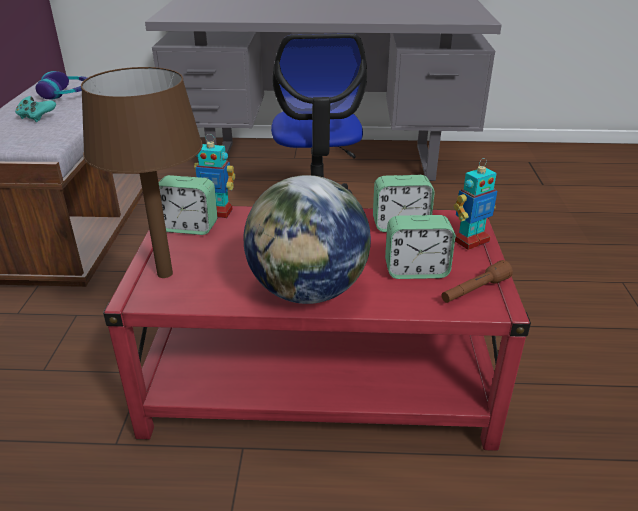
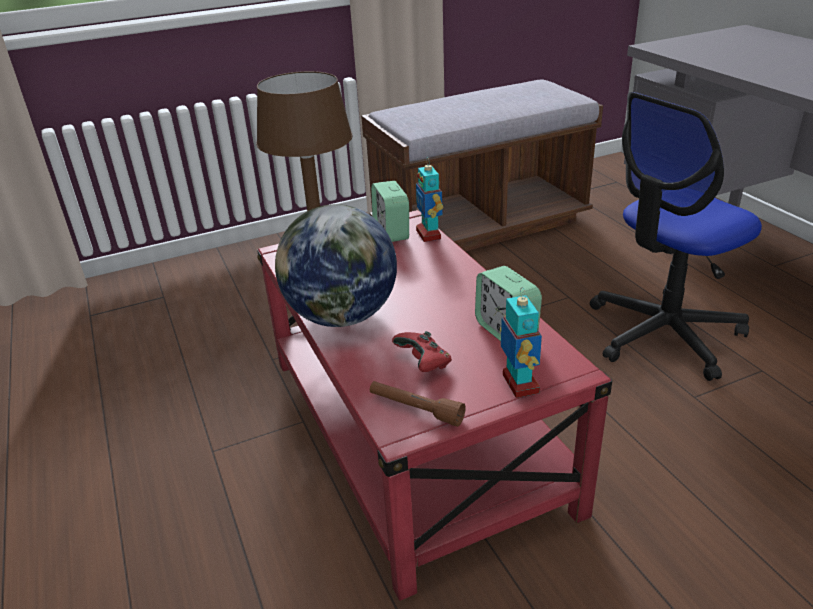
camera: 65 degrees right, 0 degrees up
(36, 117) = (455, 108): turquoise game controller -> none
(67, 94) = (513, 97): headphones -> none
(416, 271) = (424, 364): alarm clock -> red game controller
(471, 241) = (519, 384): toy robot -> toy robot turned 135 degrees counterclockwise

